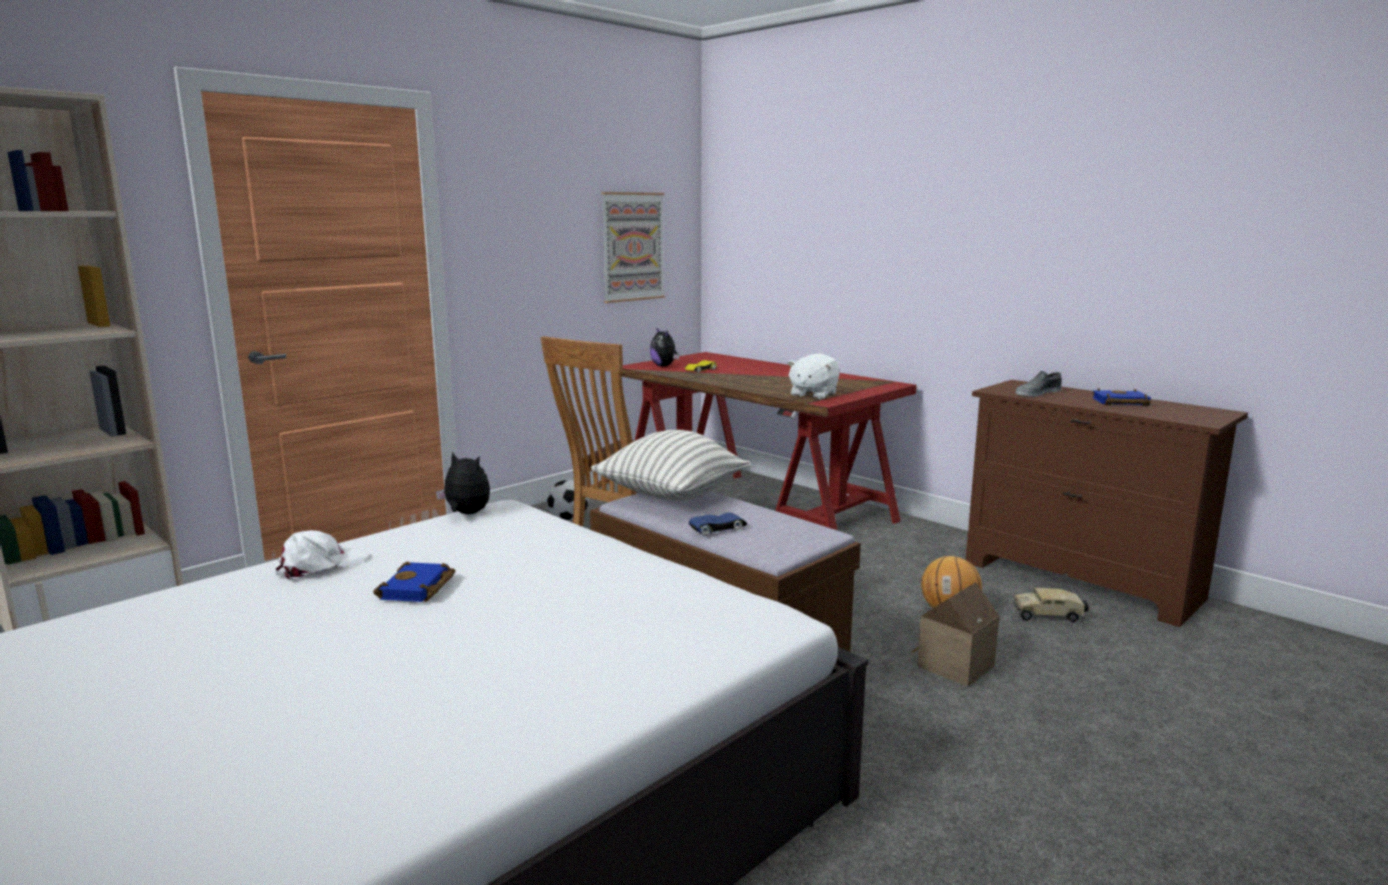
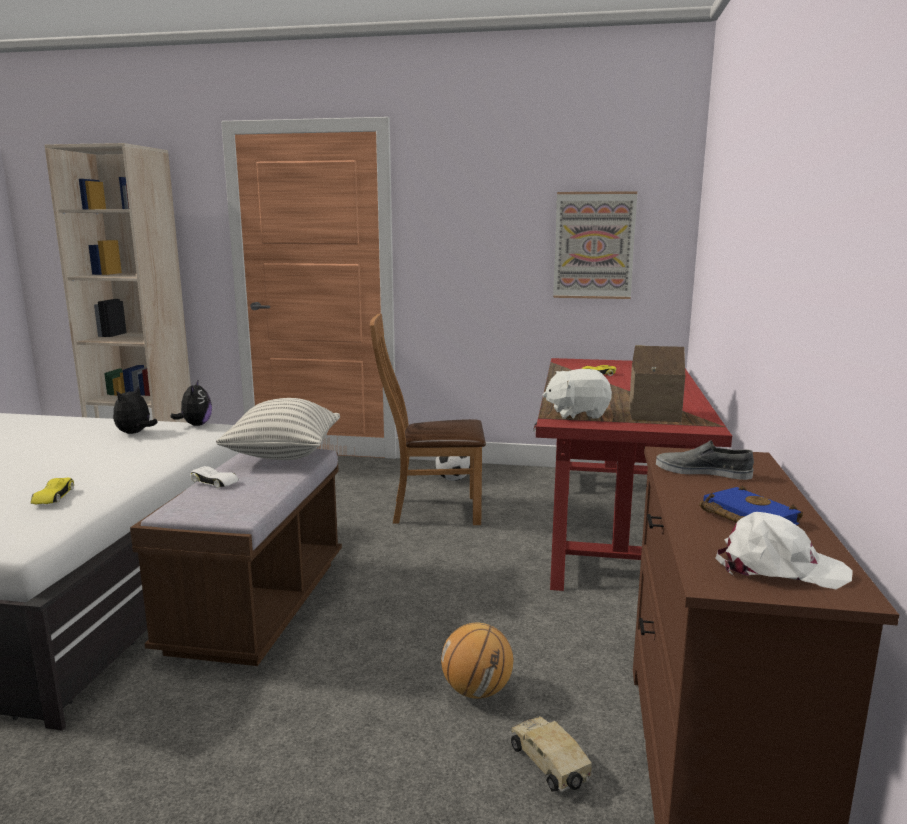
camera: 55 degrees right, 0 degrees up
(320, 565) = (79, 425): white cap -> white cap (778, 568)
(418, 589) = (49, 448): blue book -> none
(655, 595) = (53, 496): none -> yellow toy car
(664, 366) = (586, 365): plush toy -> plush toy (135, 433)
(718, 528) = (215, 482): blue toy car -> white toy car
(952, 665) = (346, 722): toy house -> toy house (653, 414)

